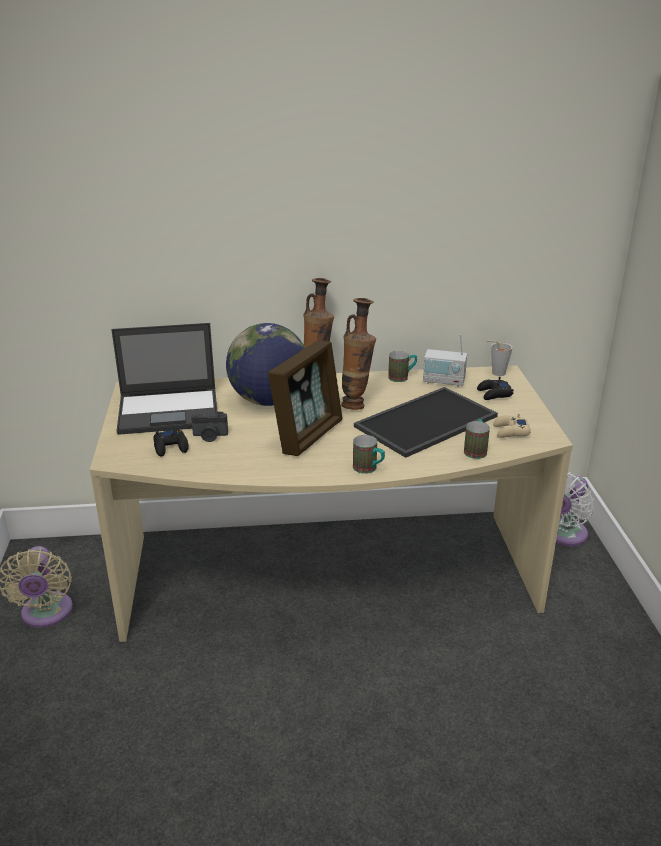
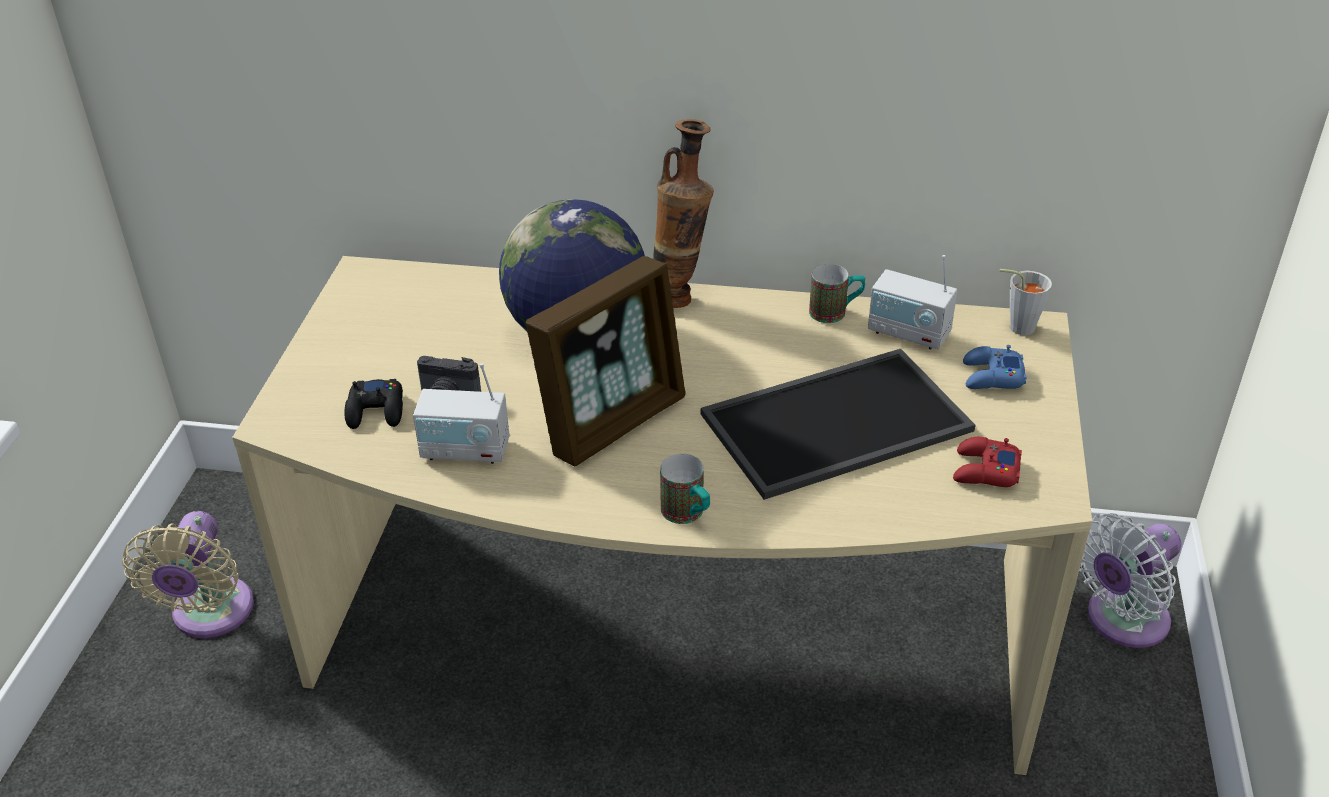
camera: 15 degrees right, 10 degrees up
(170, 411) = (404, 332): laptop -> none
(232, 458) = (465, 450): none -> radio
(356, 404) = (727, 363): vase -> none
(476, 450) = (900, 503): mug -> none
(494, 394) = (992, 376): black game controller -> blue game controller
(510, 431) = (985, 471): beige game controller -> red game controller

